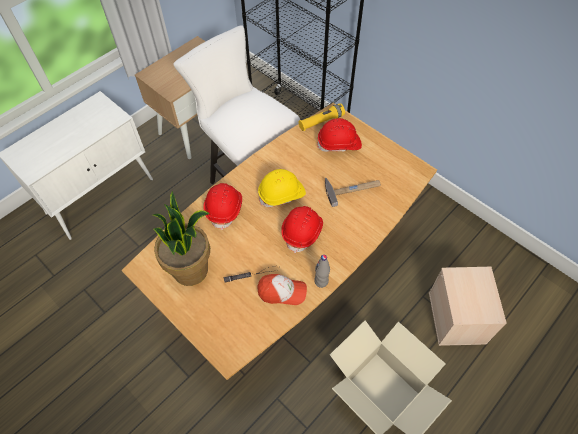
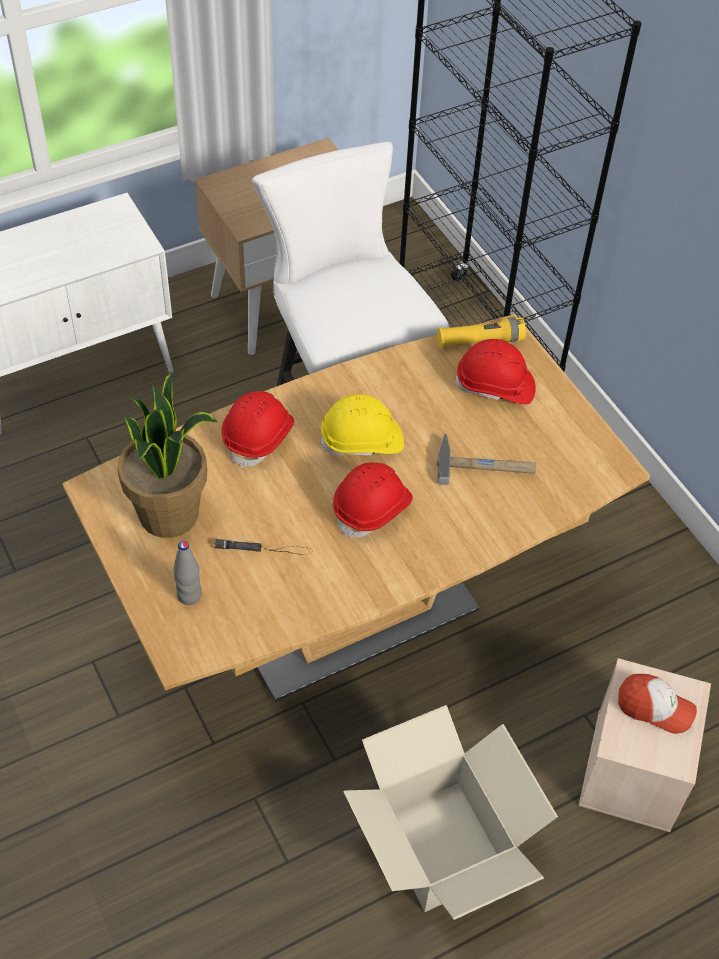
camera: 15 degrees right, 5 degrees down
(282, 292) = (300, 589): cap -> cap (654, 708)
(321, 281) = (370, 592): grey bottle -> grey bottle (189, 595)

